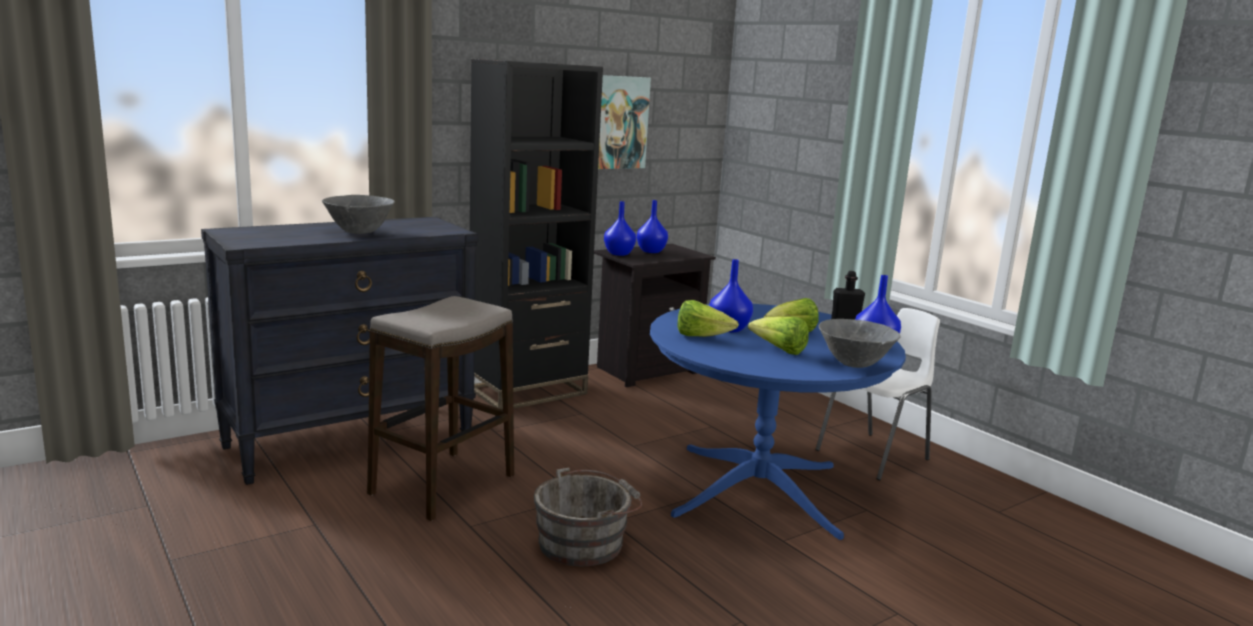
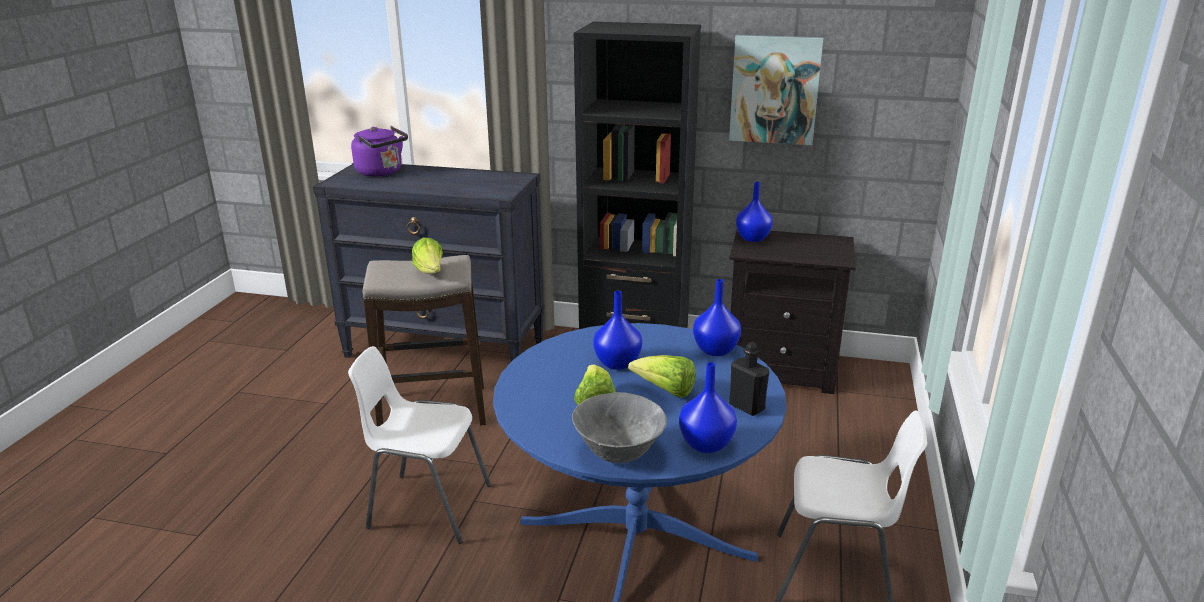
camera: 50 degrees right, 10 degrees up
(272, 232) = (382, 172): none -> purple kettle
(359, 233) = (431, 183): grey bowl -> none
(585, 542) = (427, 506): grey bucket -> white chair
(651, 251) = (797, 243): blue vase -> blue vase (715, 350)
(701, 337) = (568, 362): lettuce -> lettuce (430, 272)

